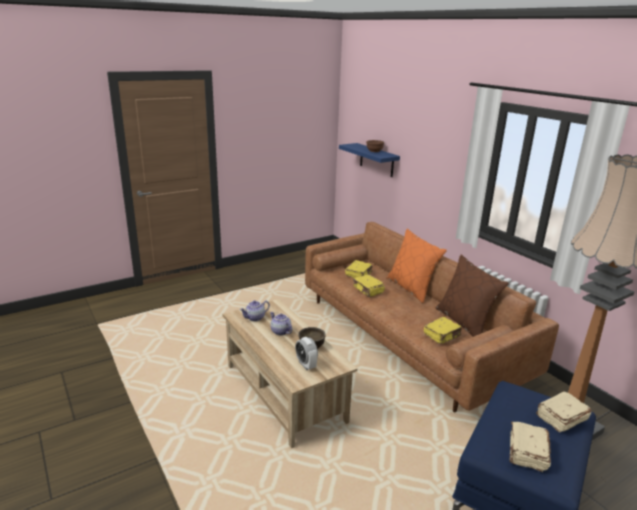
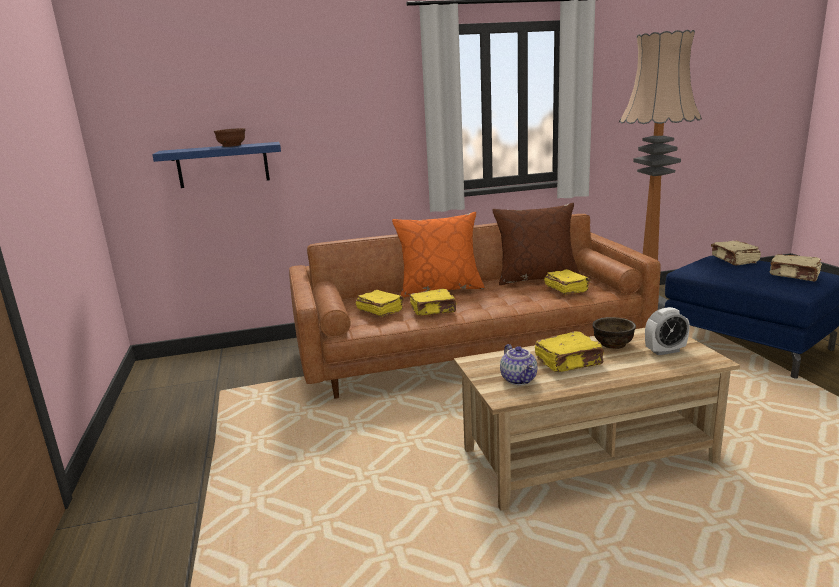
camera: 70 degrees left, 5 degrees down
(280, 331) = (569, 362): teapot -> yellow book

